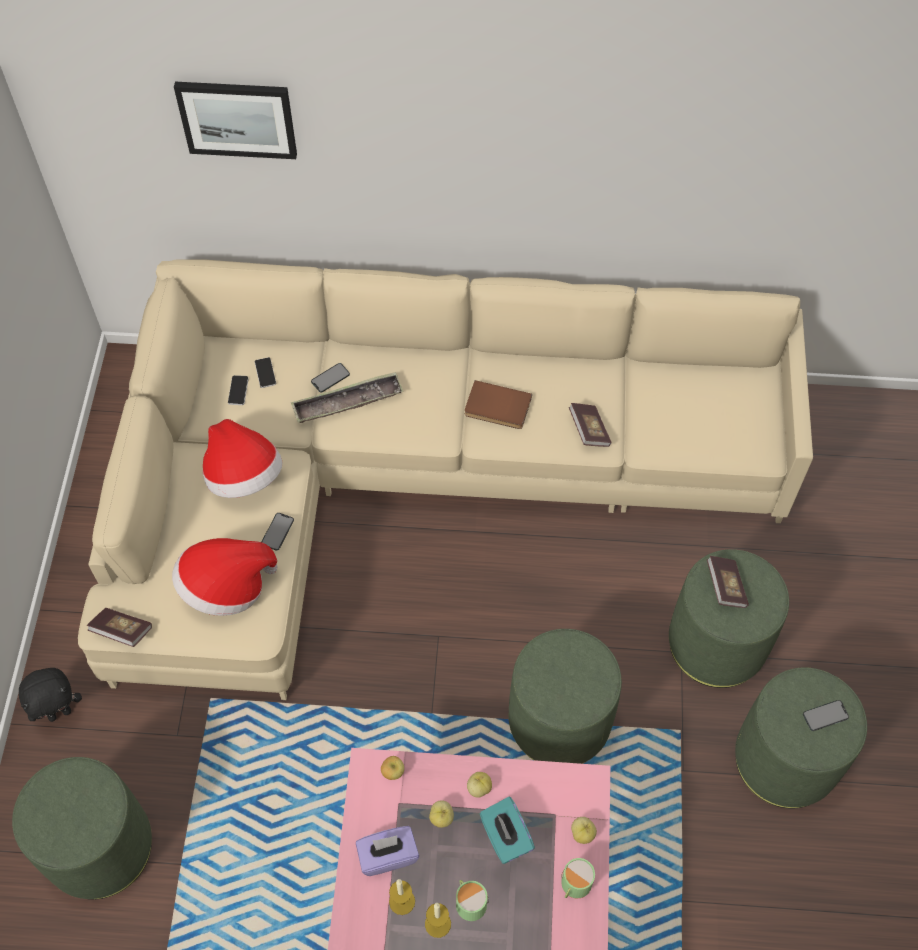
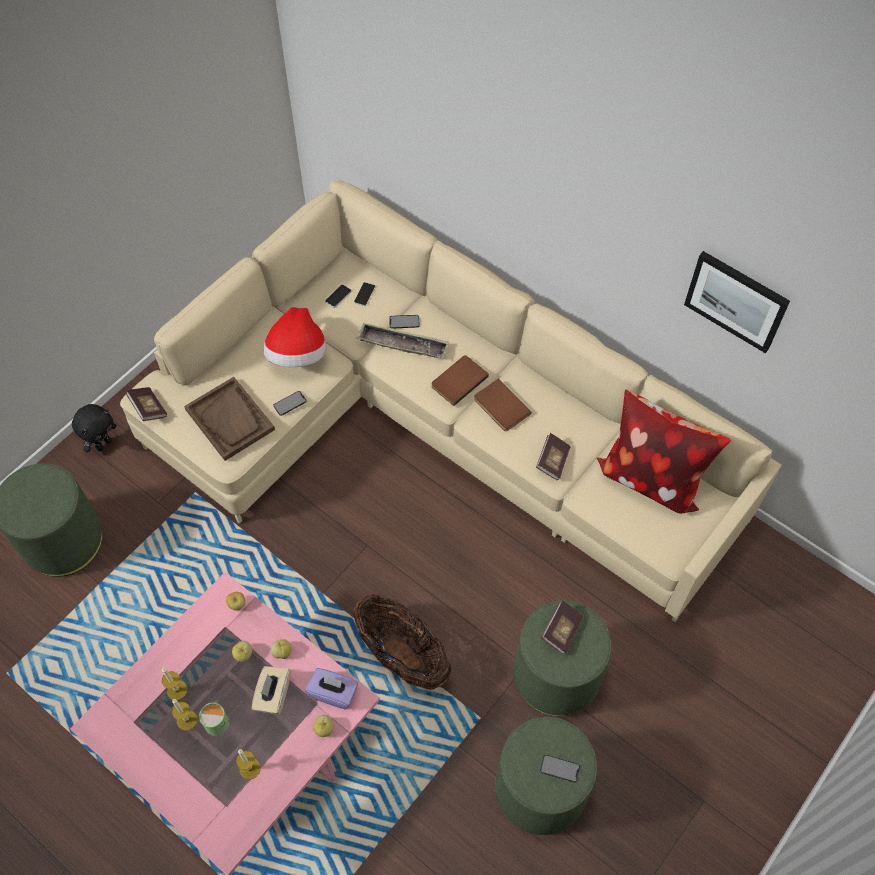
camera: 35 degrees right, 0 degrees up
(59, 712) = (103, 444): black plush toy -> black plush toy turned 60 degrees counterclockwise
(226, 587) = (230, 420): hat -> brown tray
(237, 118) = (408, 96): picture -> picture (736, 300)
(388, 855) = (191, 655): purple tissue box -> purple tissue box (333, 693)
(434, 406) = (458, 380): none -> brown book
(505, 837) = (273, 695): turquoise tissue box -> beige tissue box
(542, 925) = (250, 768): none -> candle
(559, 721) = (402, 655): green ottoman -> basket
(574, 885) = (291, 758): green mug -> none
(689, 391) = (651, 477): none -> pillow

